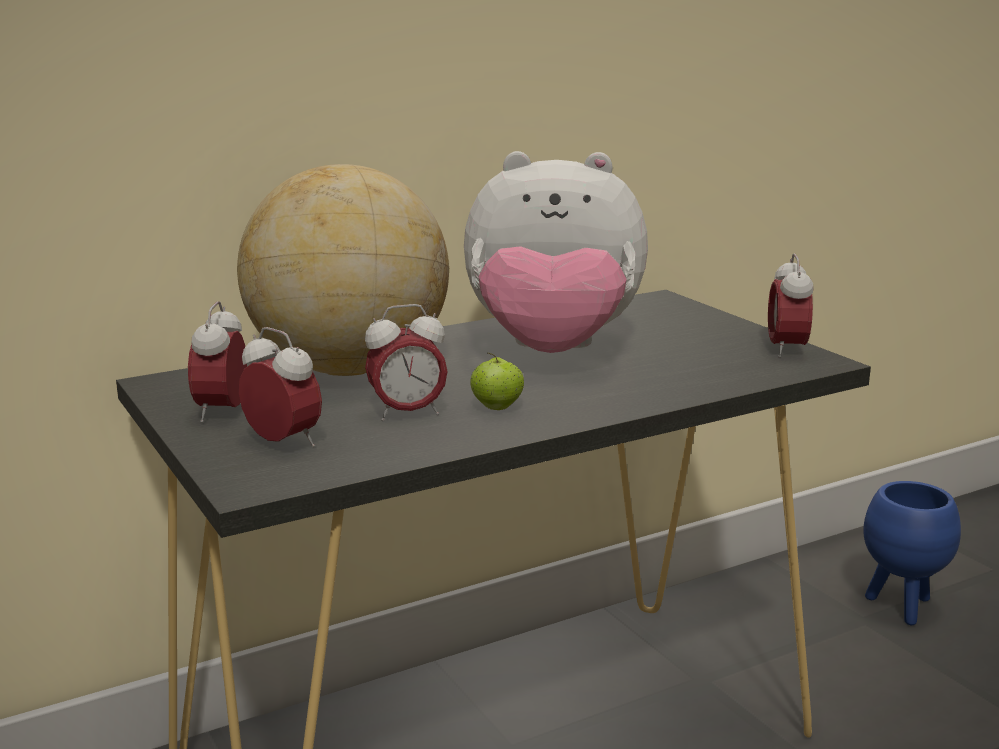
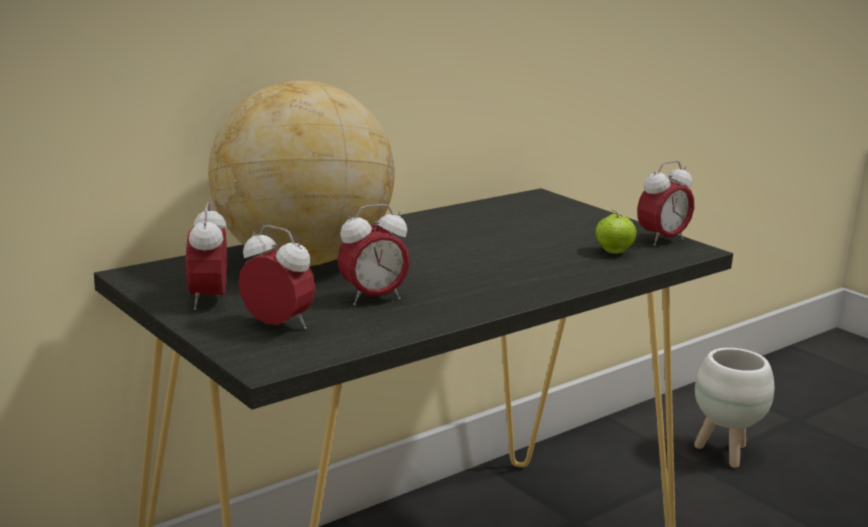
camera: 10 degrees left, 0 degrees up
(497, 407) = (447, 292): apple -> apple (613, 252)
(552, 352) = (471, 243): plush toy -> none
(786, 350) = (662, 240): alarm clock -> alarm clock turned 120 degrees counterclockwise
(902, 608) = (725, 454): blue planter -> white planter

